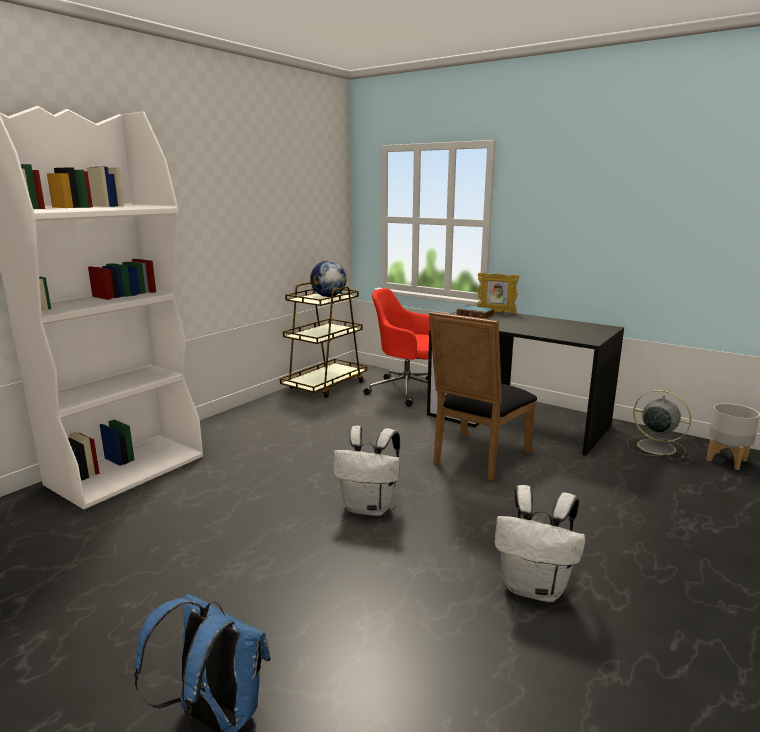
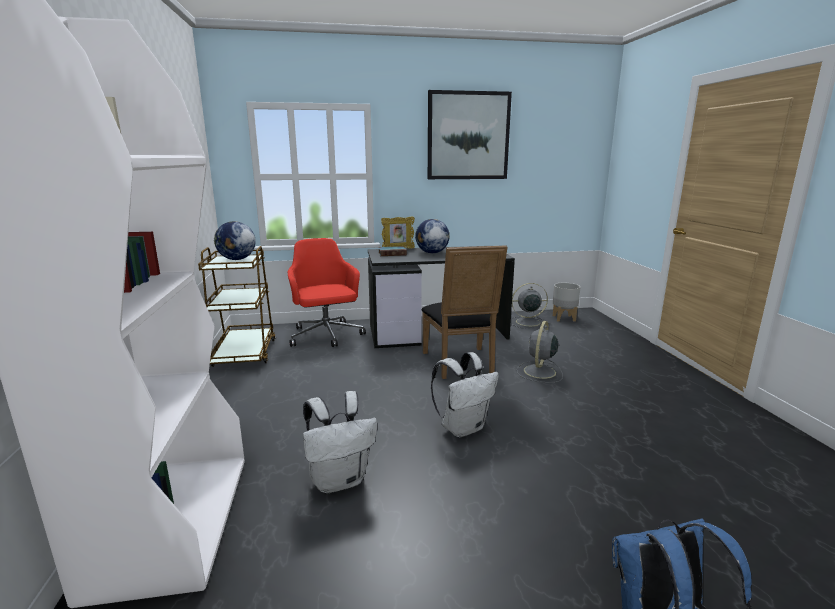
camera: 45 degrees left, 0 degrees up
(407, 391) = (326, 336): red office chair -> red office chair turned 90 degrees clockwise
(519, 322) = (431, 253): none -> globe
(535, 587) = (621, 422): white backpack -> white backpack (340, 480)
(548, 500) = (539, 372): none -> grey fan
(613, 175) = (468, 136): none -> picture

